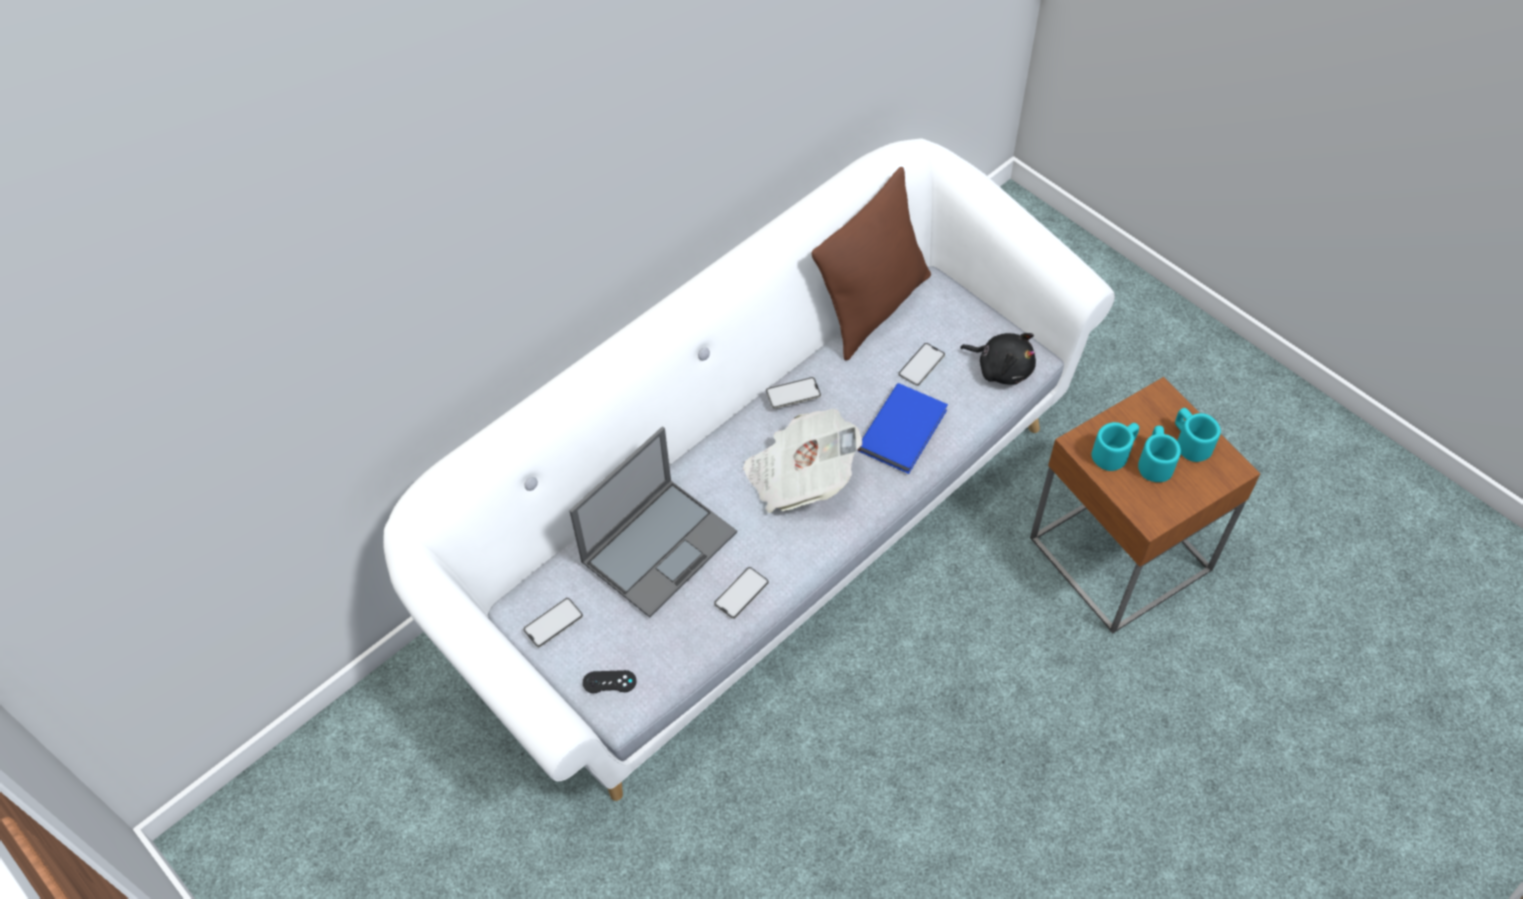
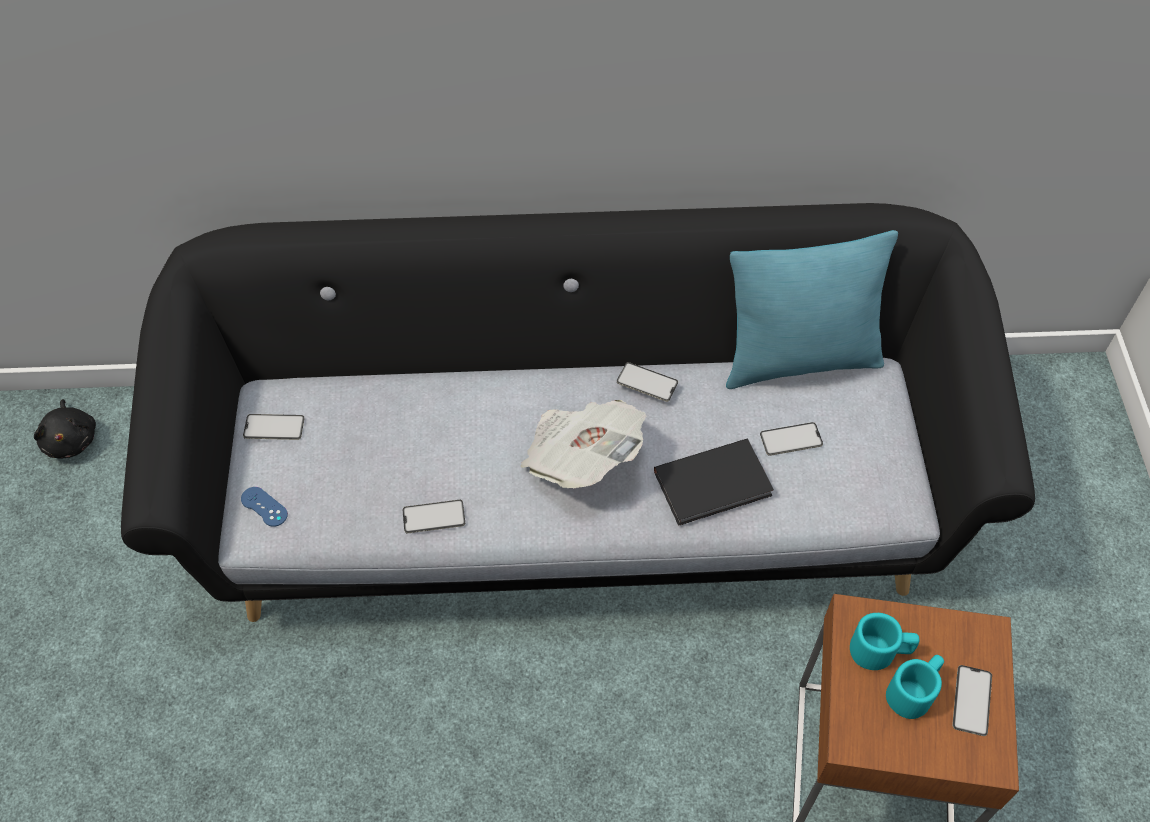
camera: 40 degrees right, 0 degrees up
(609, 682) = (264, 507): black game controller -> blue game controller
(660, 545) = (412, 428): laptop -> none
(763, 528) = (574, 496): white sofa -> black sofa
(873, 308) = (799, 360): brown pillow -> turquoise pillow
(905, 430) = (715, 485): blue book -> black book
(1001, 368) = (866, 496): black plush toy -> black plush toy (71, 439)
(1190, 442) = (972, 700): turquoise mug -> phone

